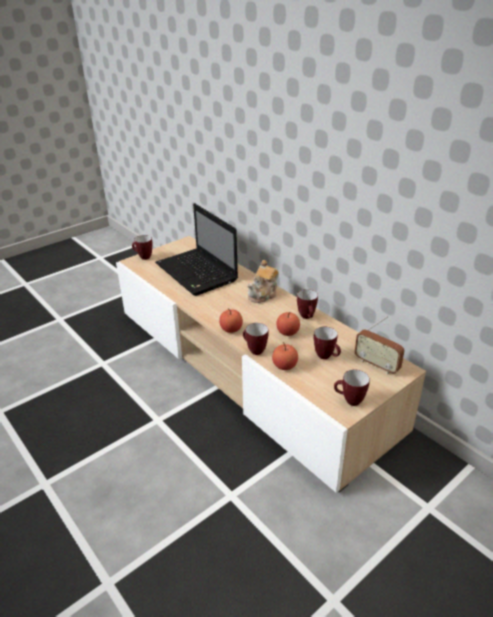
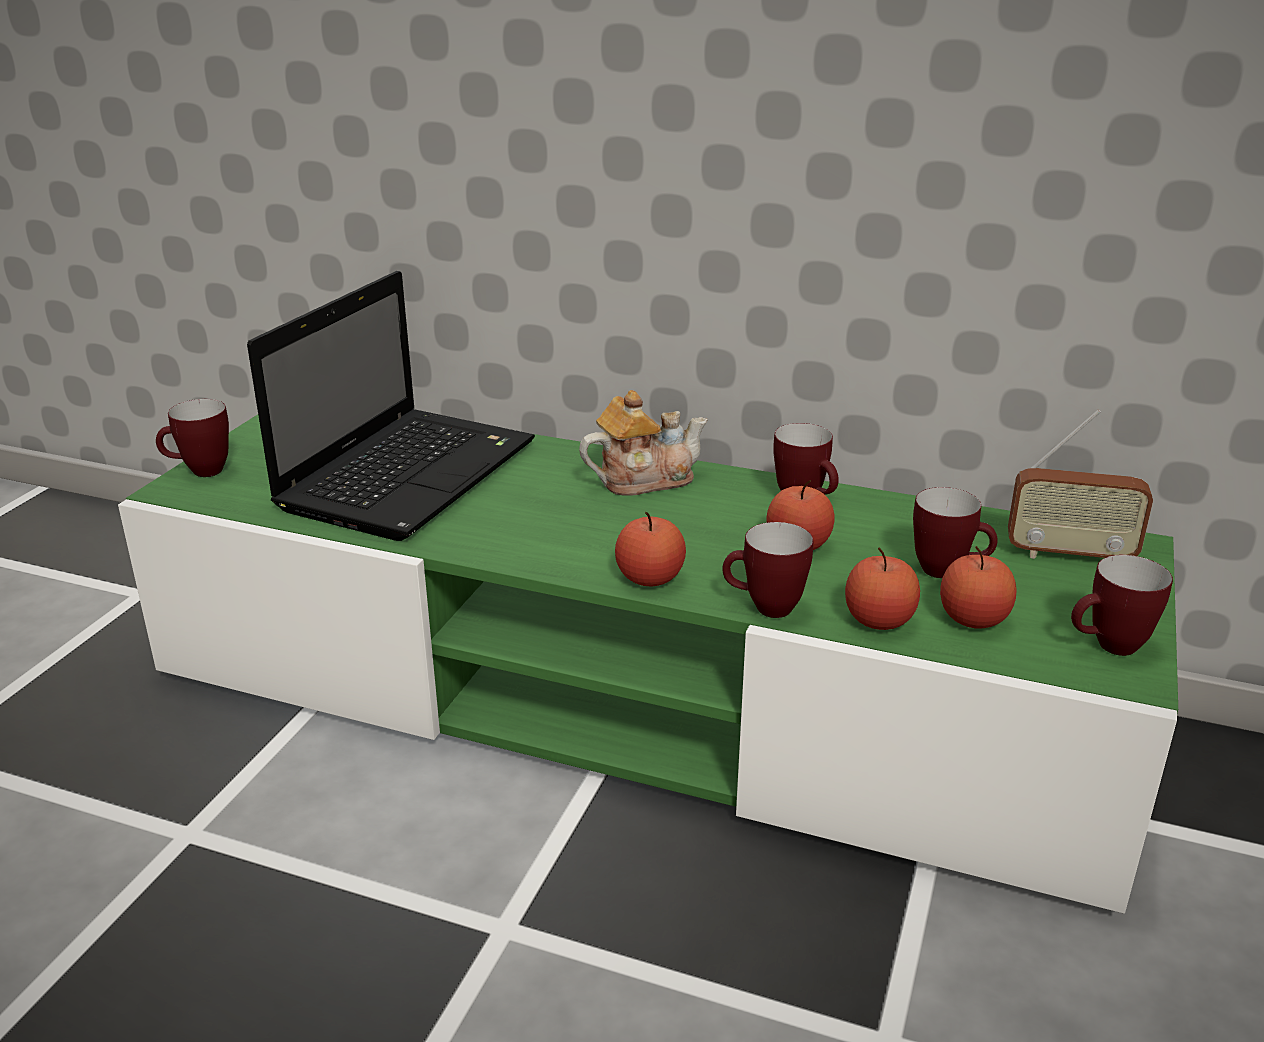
camera: 30 degrees left, 5 degrees down
(197, 273) = (410, 473): laptop -> laptop turned 90 degrees counterclockwise
(247, 367) = (632, 700): beige tv stand -> green tv stand
(263, 294) = (643, 479): teapot -> teapot turned 120 degrees counterclockwise
(315, 376) = (973, 619): none -> apple

